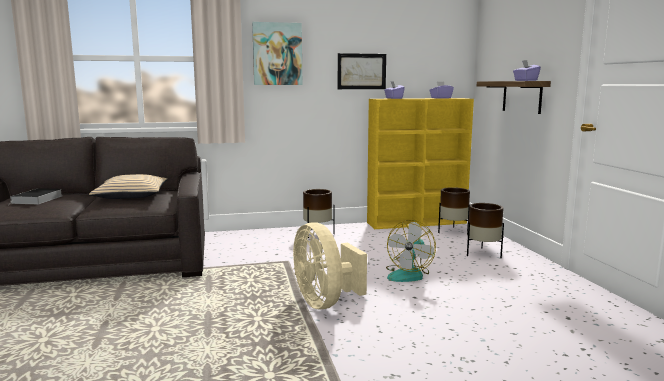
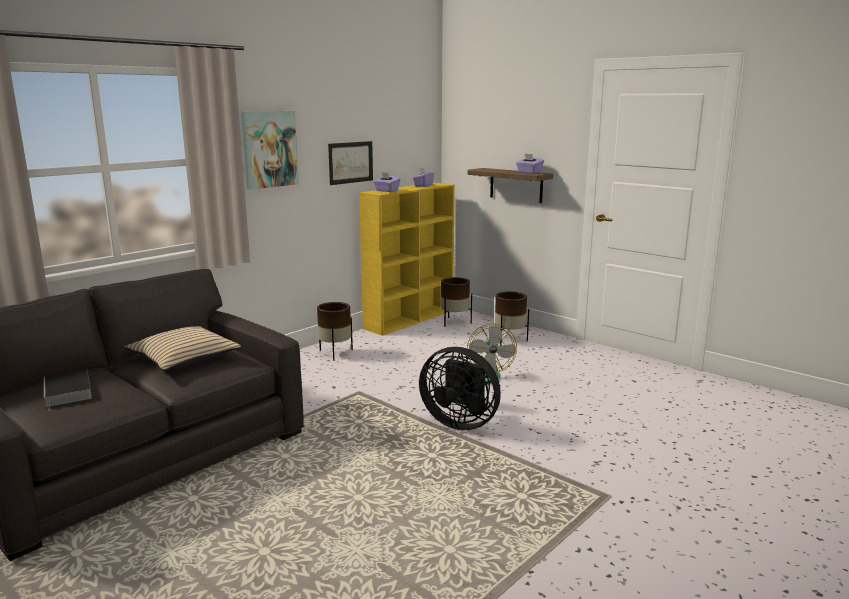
camera: 35 degrees left, 5 degrees up
(325, 302) = (460, 422): beige fan -> black fan

